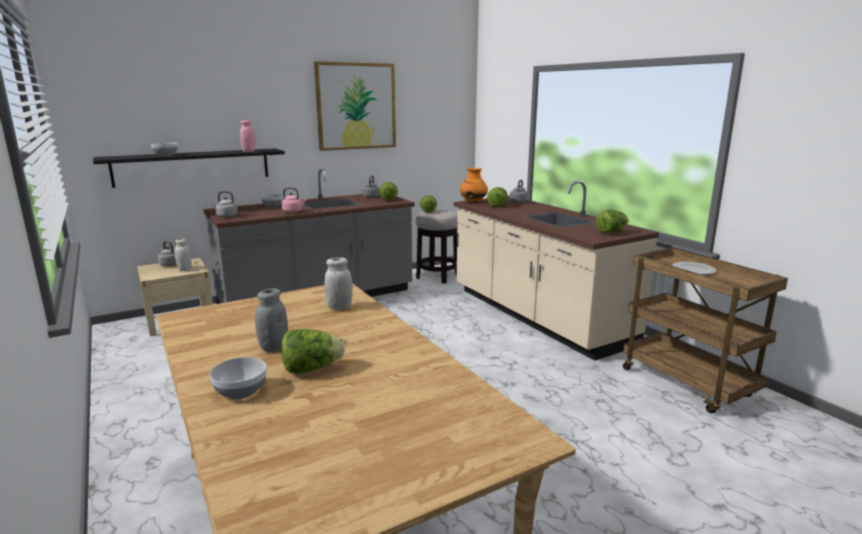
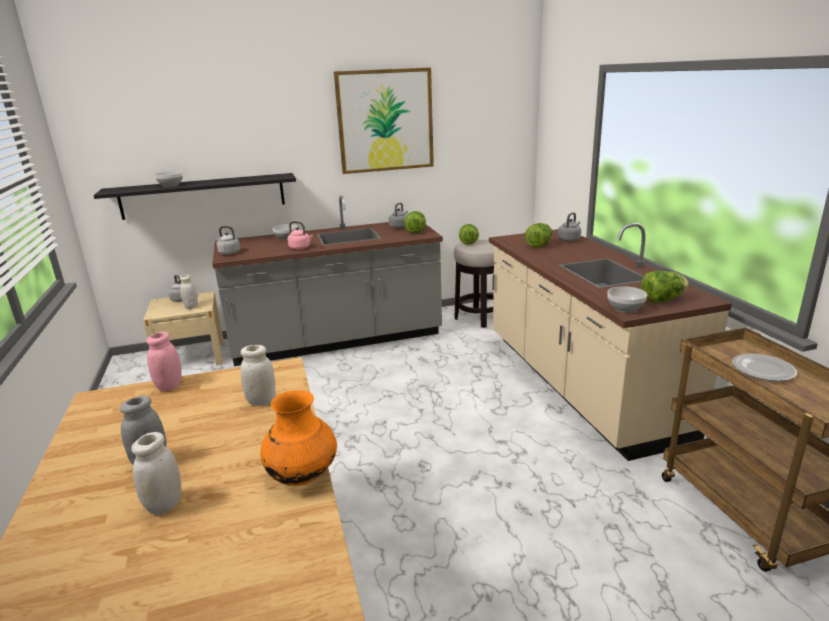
camera: 15 degrees right, 5 degrees up
(241, 391) = (69, 531): bowl -> bowl (625, 308)
(249, 151) = (258, 179): pink jar -> pink jar (169, 386)
(311, 369) = (164, 505): lettuce -> white jar
(473, 202) = (512, 239): orange vase -> orange vase (302, 476)

